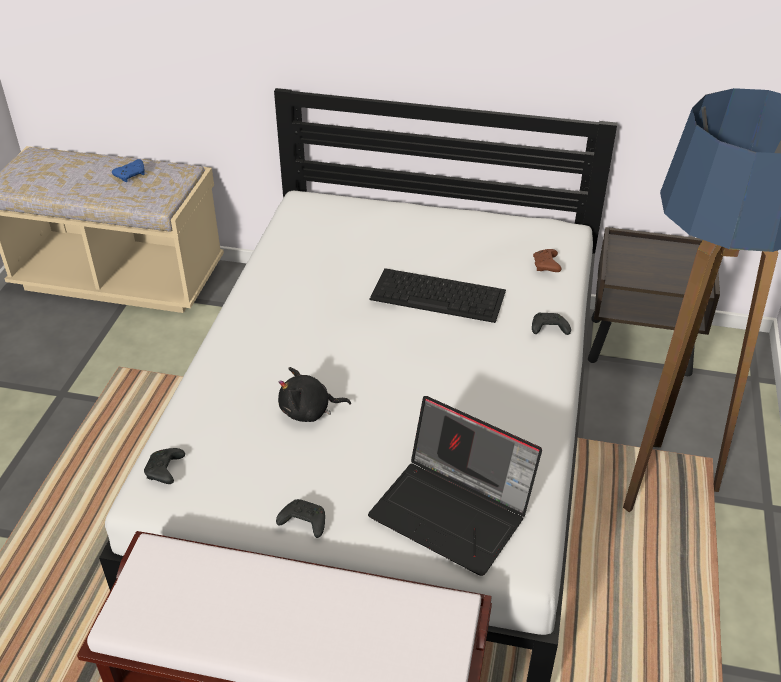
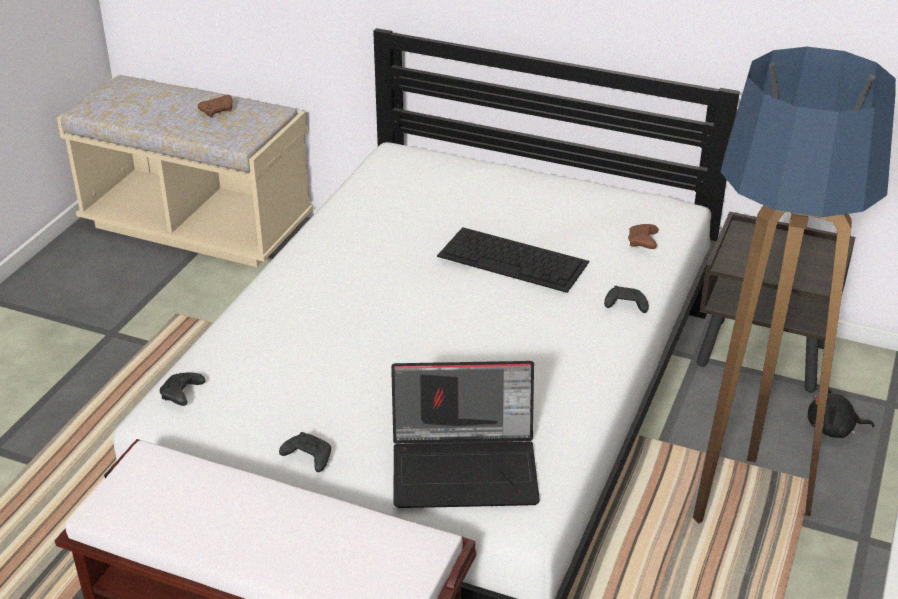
camera: 10 degrees right, 5 degrees down
(131, 175) = (218, 111): blue game controller -> brown game controller
(309, 411) = (343, 356): black plush toy -> black plush toy (833, 429)
(454, 511) = (466, 466): laptop -> laptop turned 45 degrees counterclockwise

